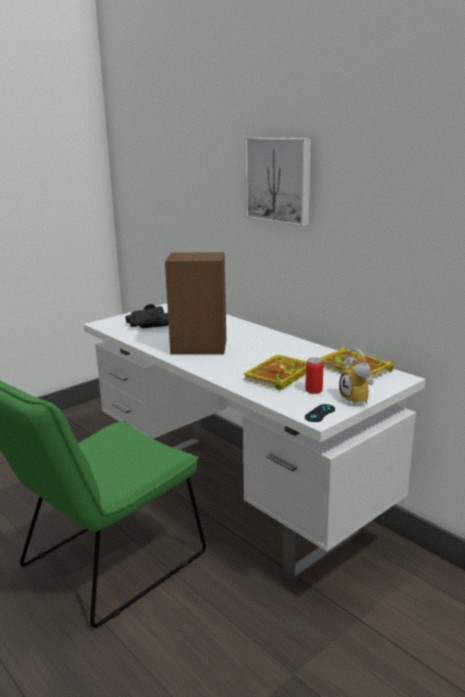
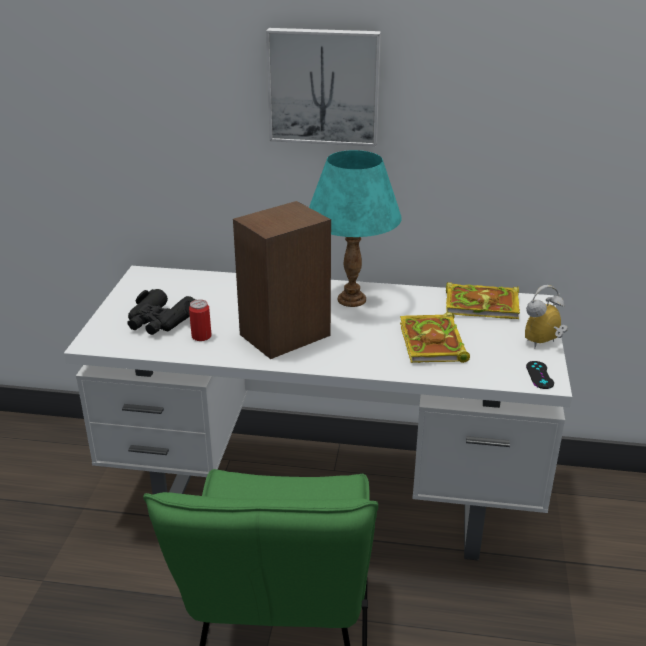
camera: 40 degrees left, 10 degrees up
(270, 342) = (351, 299): none -> turquoise table lamp
(313, 390) = (491, 349): can -> can (201, 336)
(359, 400) = (544, 344): alarm clock -> alarm clock turned 120 degrees clockwise

